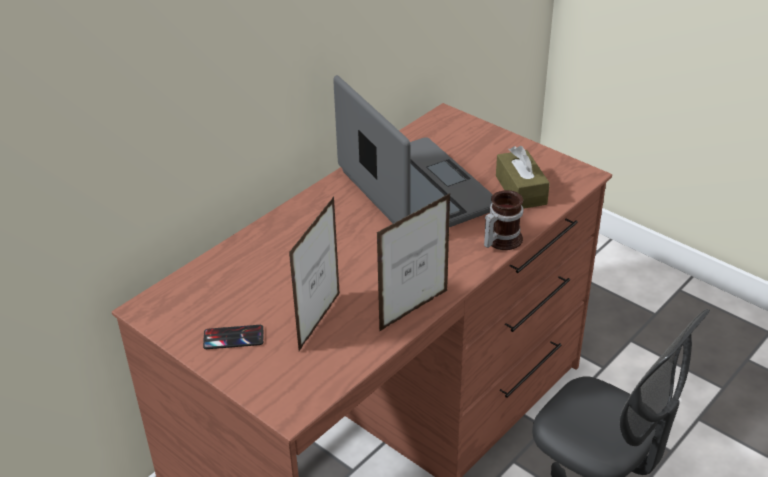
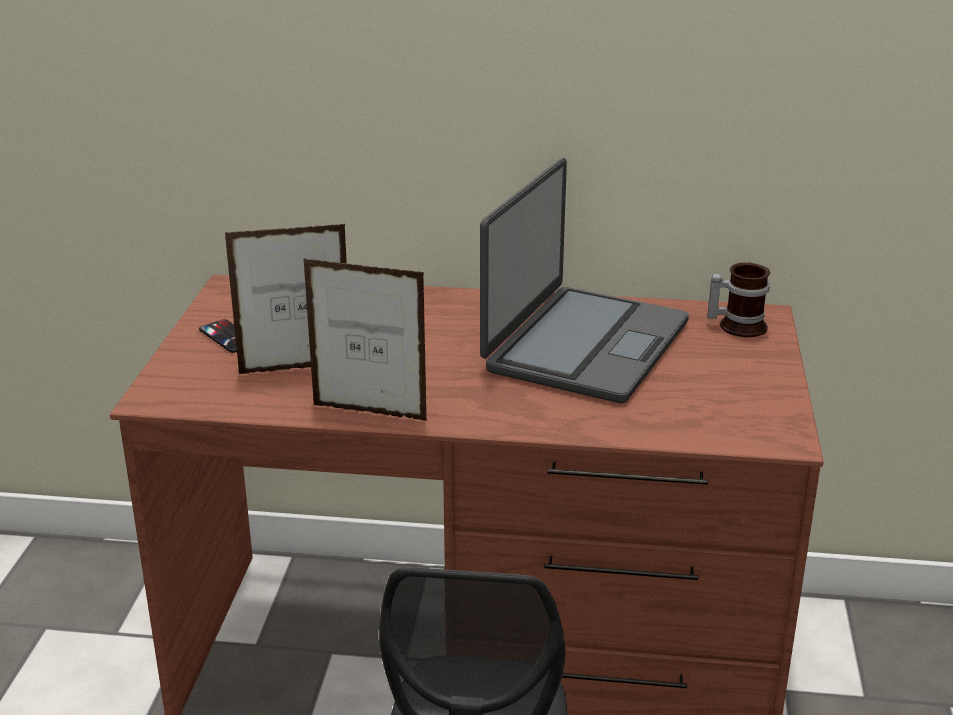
camera: 55 degrees right, 10 degrees down
(500, 240) = (563, 424): mug -> mug (738, 325)
(521, 190) = (684, 407): brown tissue box -> none

